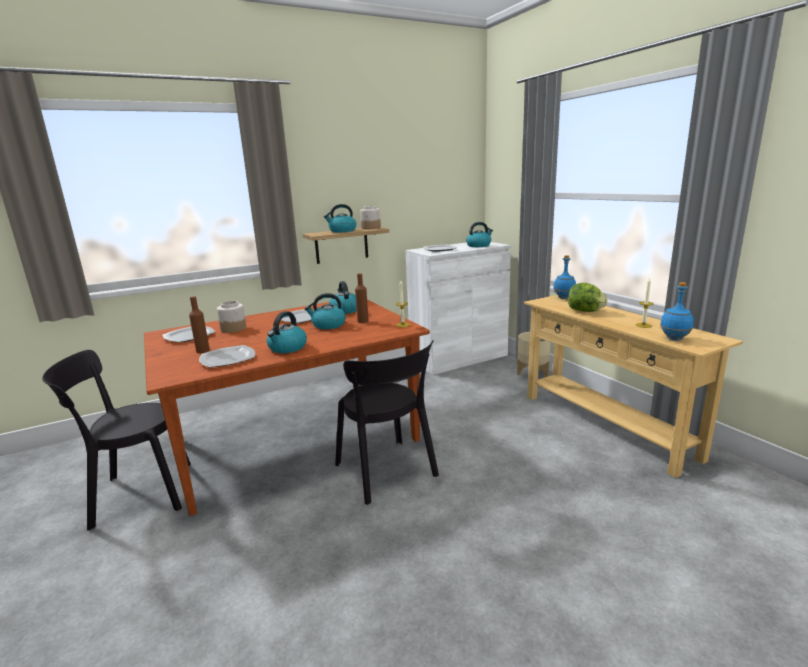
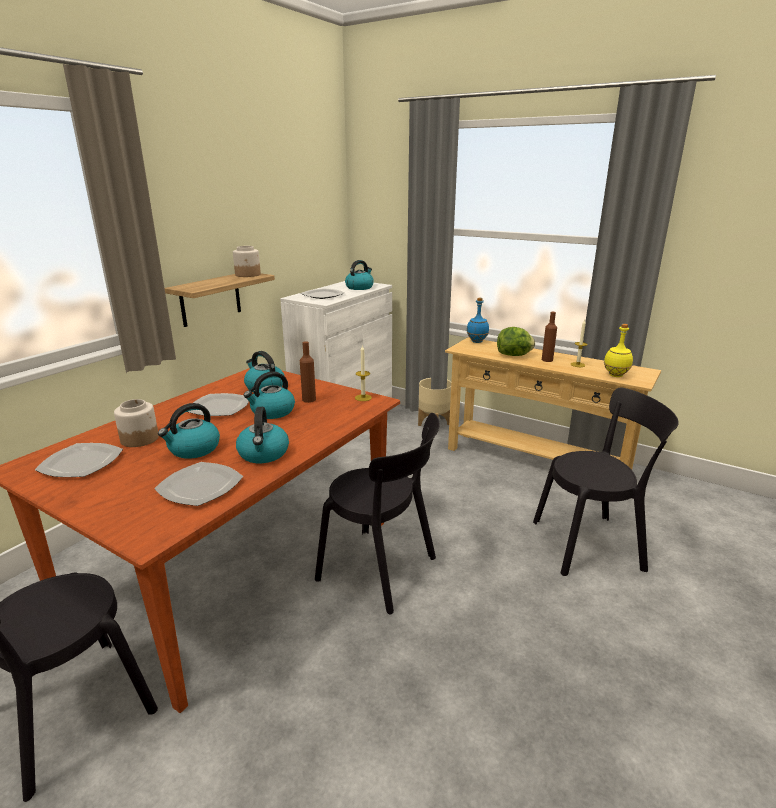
camera: 30 degrees left, 5 degrees up
(203, 351) = (141, 482): brown bottle -> brown bottle (547, 360)
(342, 231) = (217, 281): kettle -> kettle (193, 449)
(600, 508) = (592, 544): none -> black chair
(674, 339) = (615, 375): blue bottle -> yellow bottle

